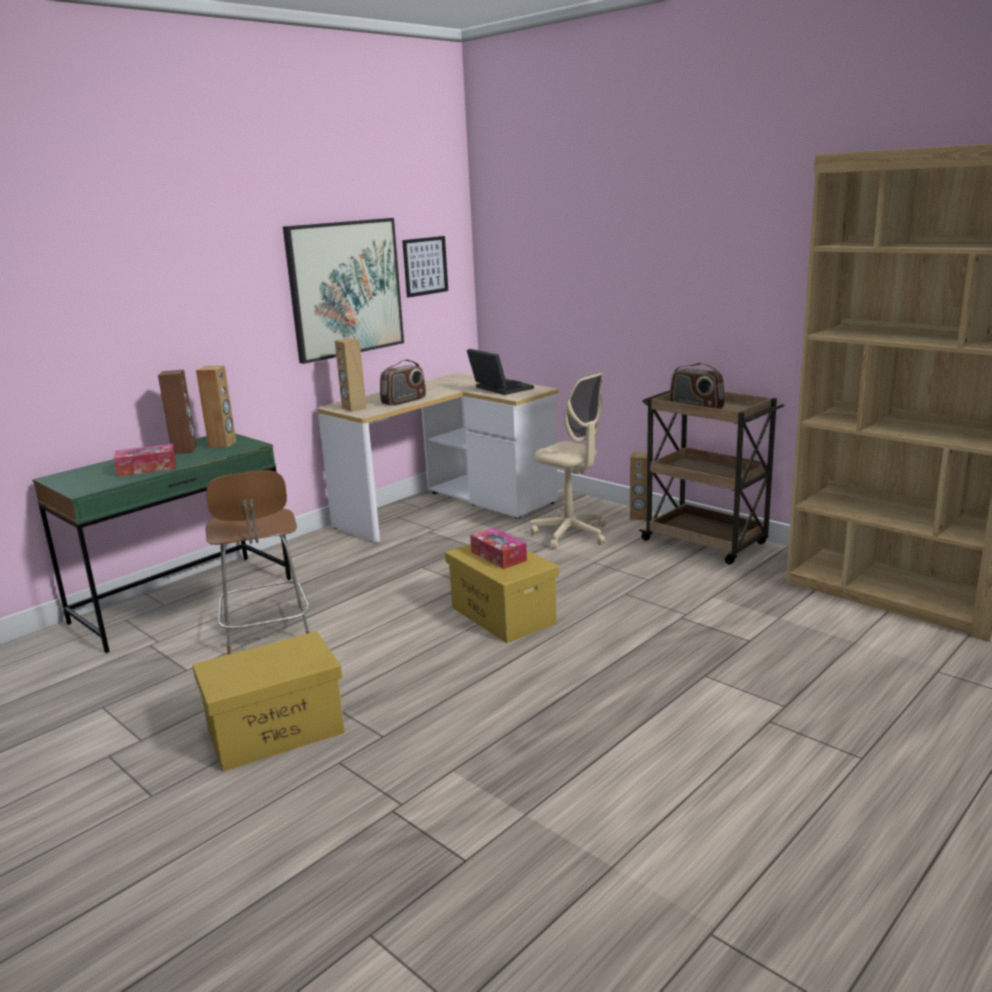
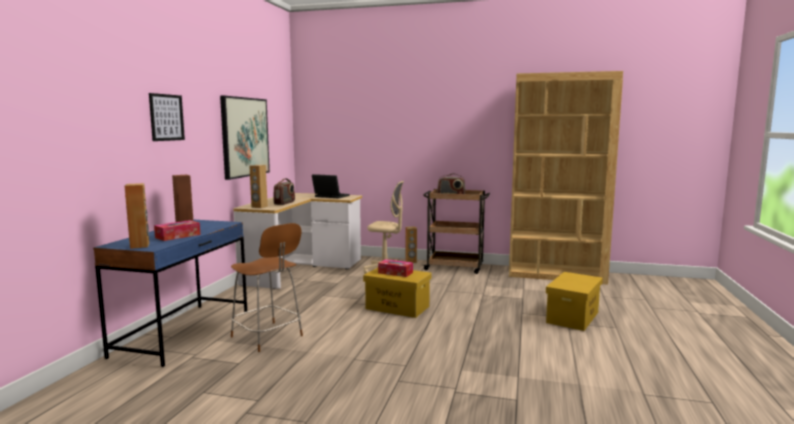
camera: 30 degrees left, 10 degrees down
(184, 601) = (184, 332): green desk -> blue desk
(222, 444) = (207, 224): brown speaker -> brown speaker (140, 246)
(277, 731) = (342, 376): yellow storage box -> yellow storage box (572, 317)
(425, 266) = (276, 129): picture -> picture (166, 117)

